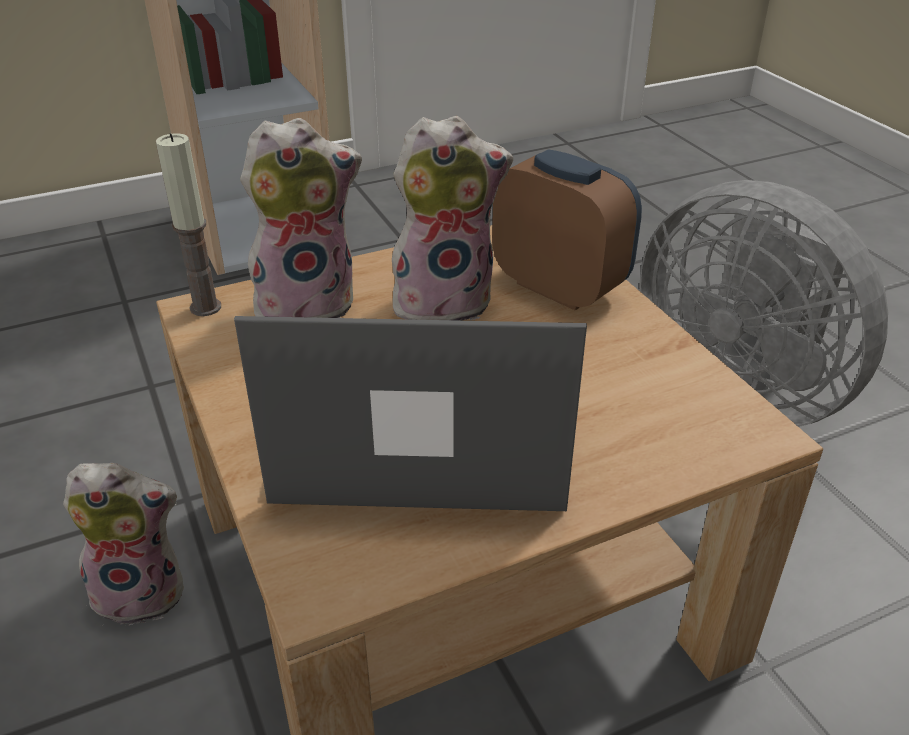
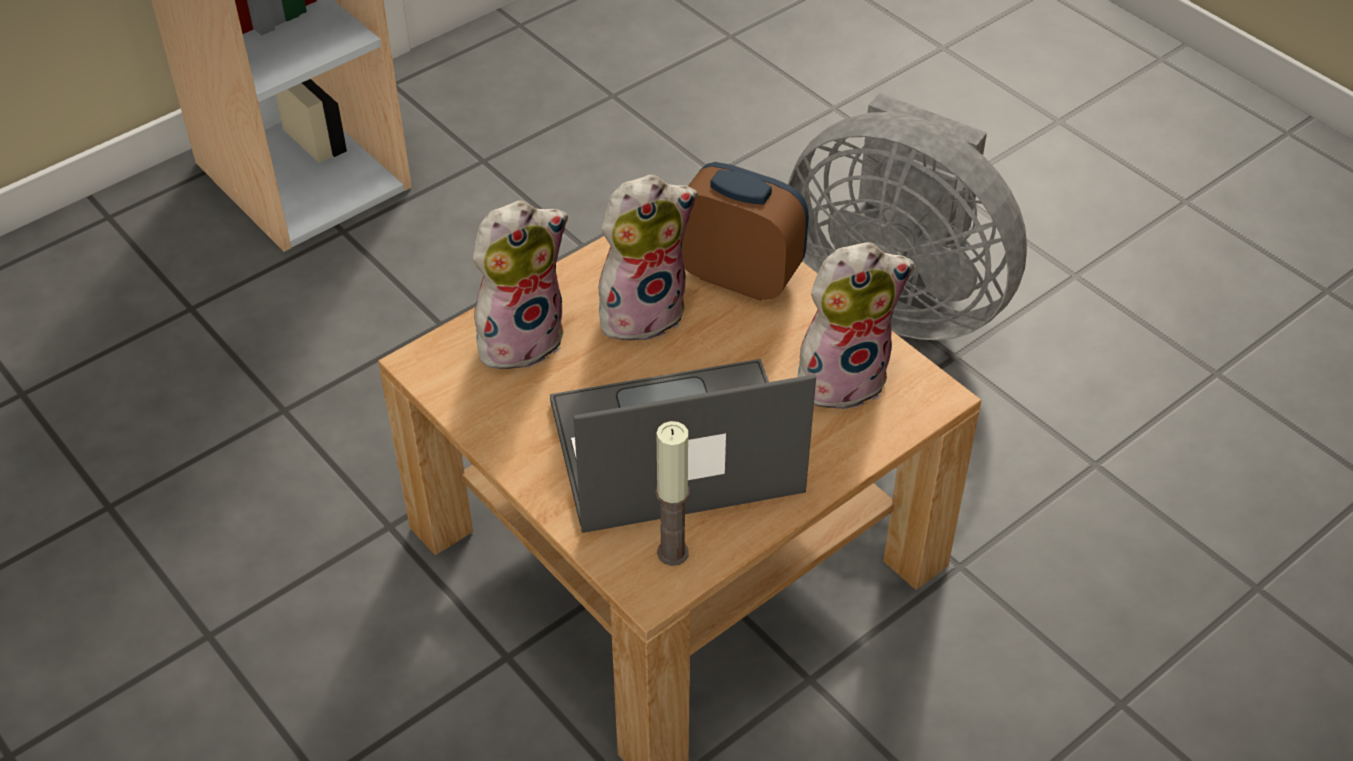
camera: 15 degrees left, 10 degrees up
(143, 591) = (394, 622): plush toy -> plush toy (842, 378)
(205, 307) = (429, 359): candle -> candle (673, 553)

